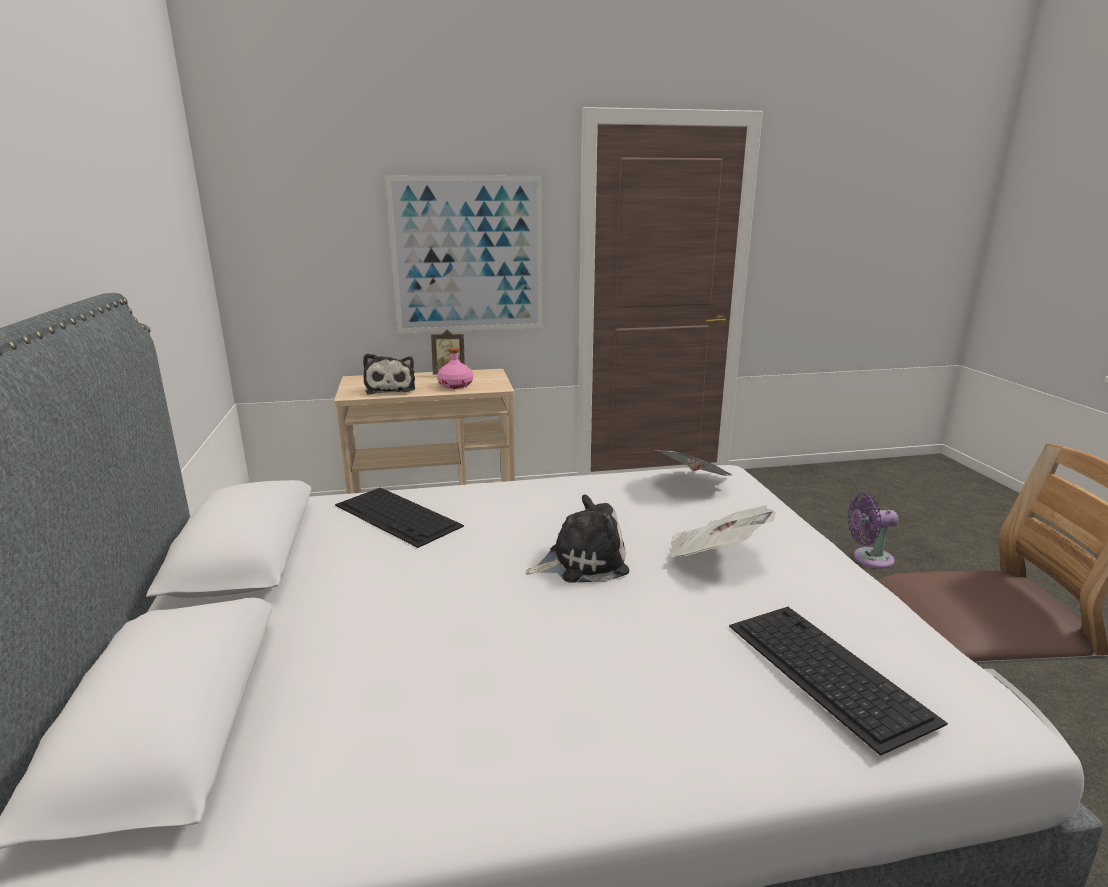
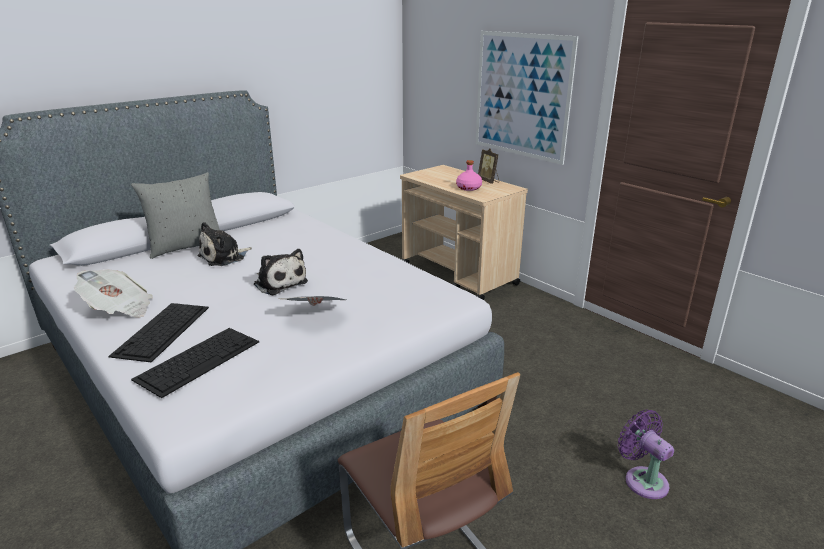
camera: 60 degrees right, 5 degrees up
(298, 627) = (186, 246): none -> grey pillow
(391, 388) = (437, 178): plush toy -> plush toy (224, 257)
(398, 515) = (296, 233): keyboard -> keyboard (162, 331)
(695, 484) = (421, 292): newspaper -> newspaper (119, 309)

